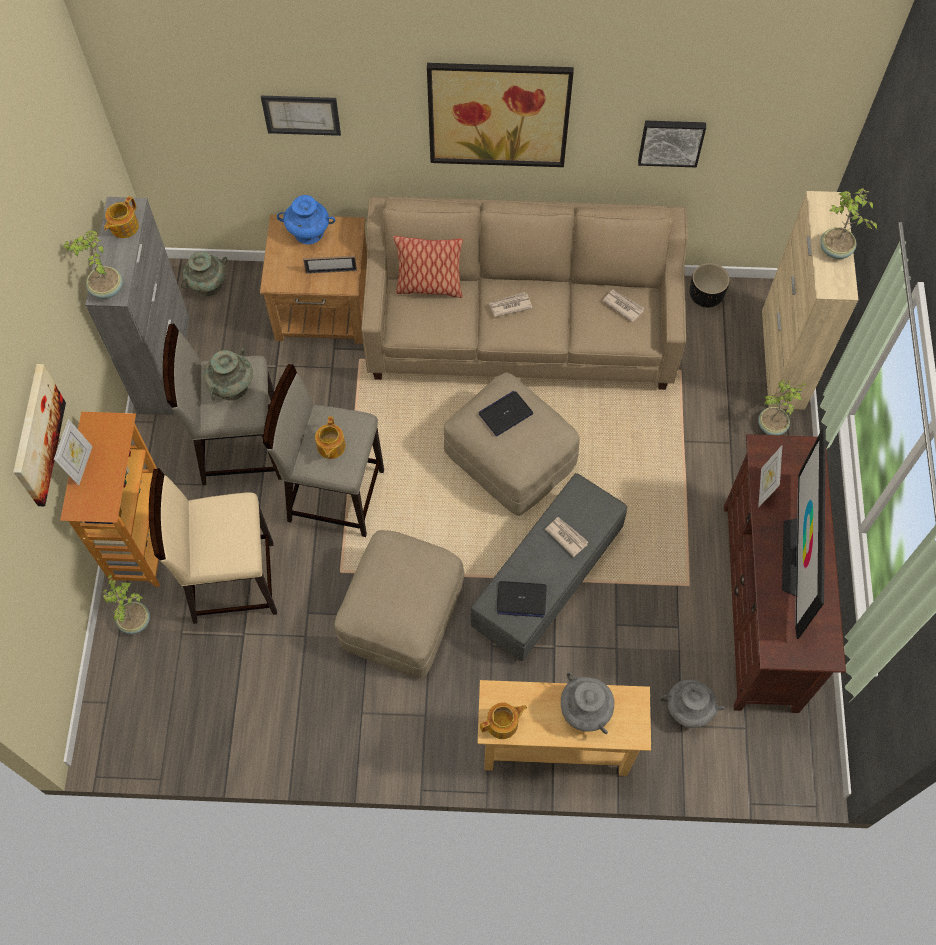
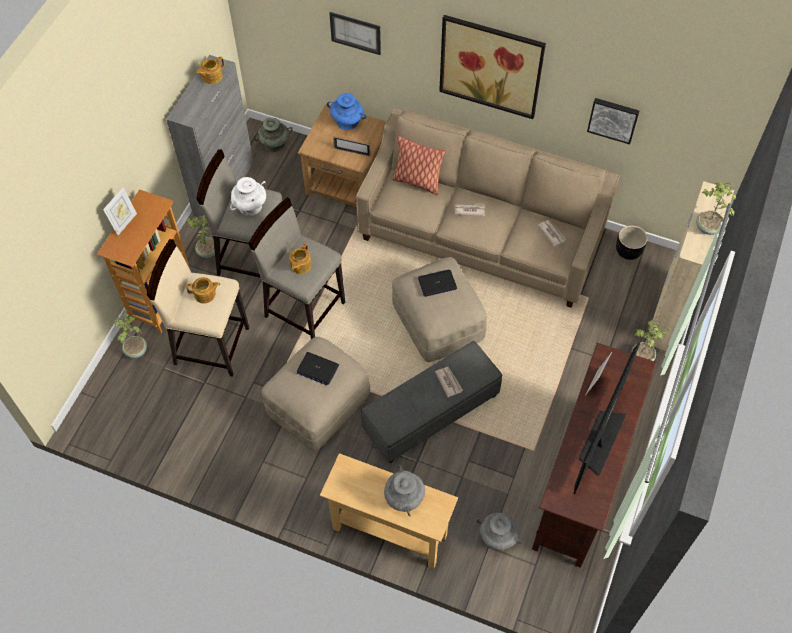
camera: 20 degrees right, 5 degrees down
(37, 435) = (96, 189): picture -> none
(106, 289) = (184, 113): potted plant -> potted plant (207, 252)
(232, 387) = (250, 206): turquoise vase -> white vase
(503, 724) = (343, 488): teapot -> teapot (205, 294)
(521, 599) = (398, 414): laptop -> laptop (317, 369)

